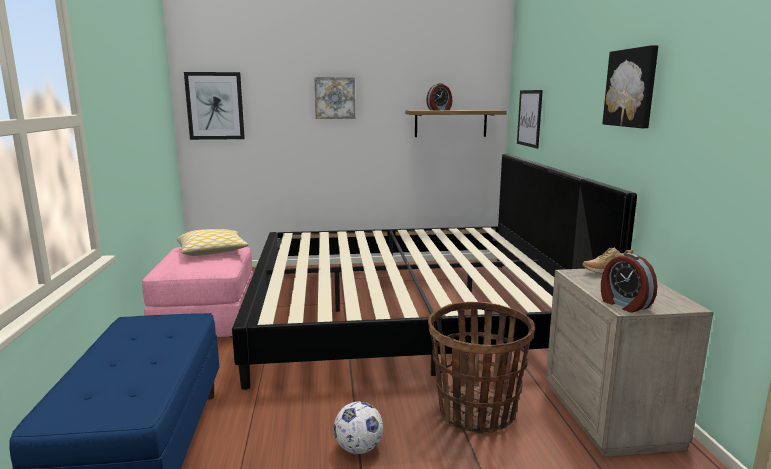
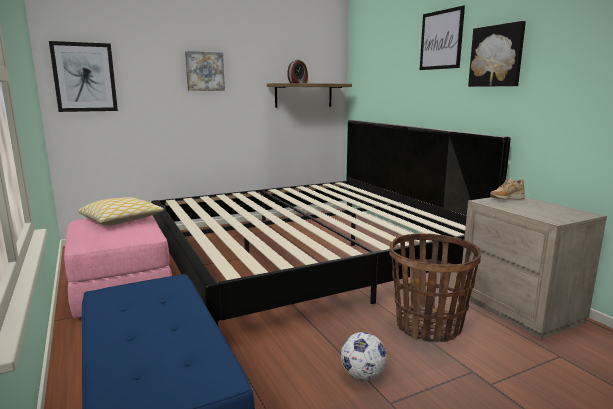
camera: 20 degrees left, 0 degrees up
(529, 118) = (375, 89): picture -> picture (441, 40)
(624, 304) = (550, 218): alarm clock -> none

